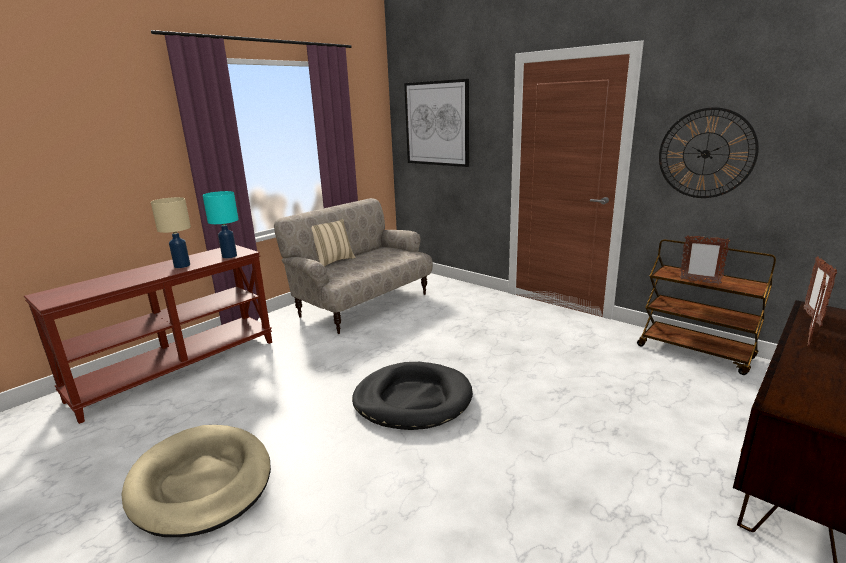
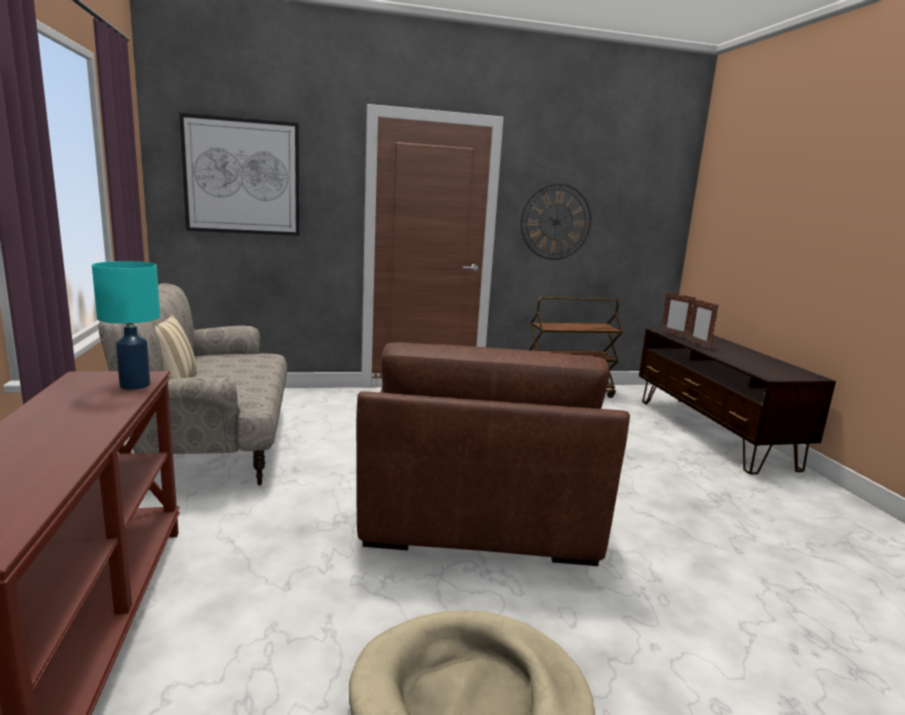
camera: 55 degrees left, 5 degrees down
(182, 265) = (83, 415): beige table lamp -> none
(412, 399) = (480, 504): black dog bed -> brown armchair
(699, 281) = (576, 328): picture frame -> none

